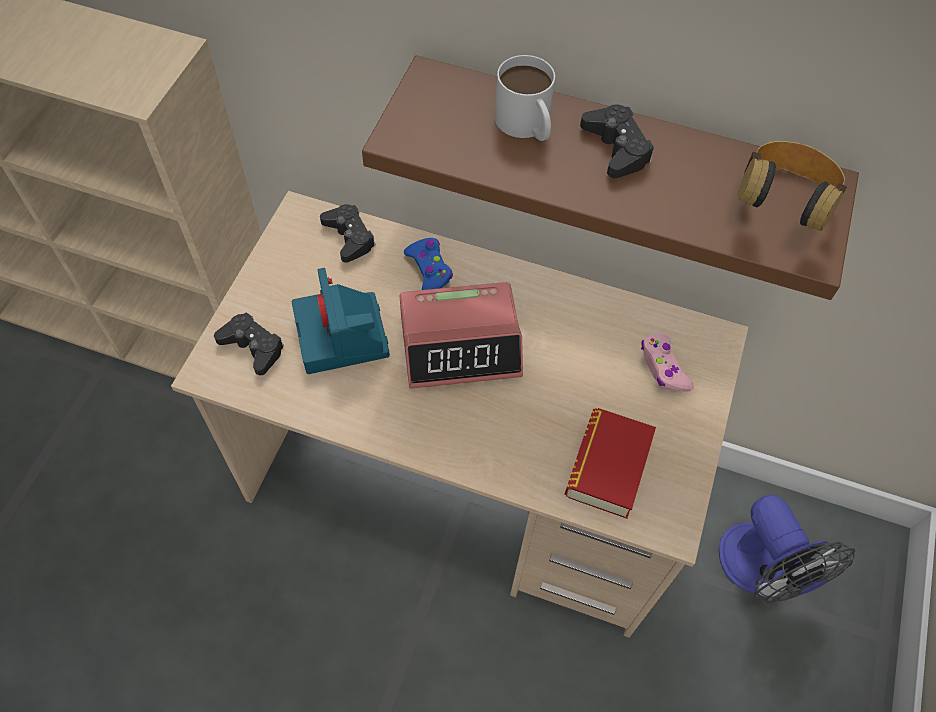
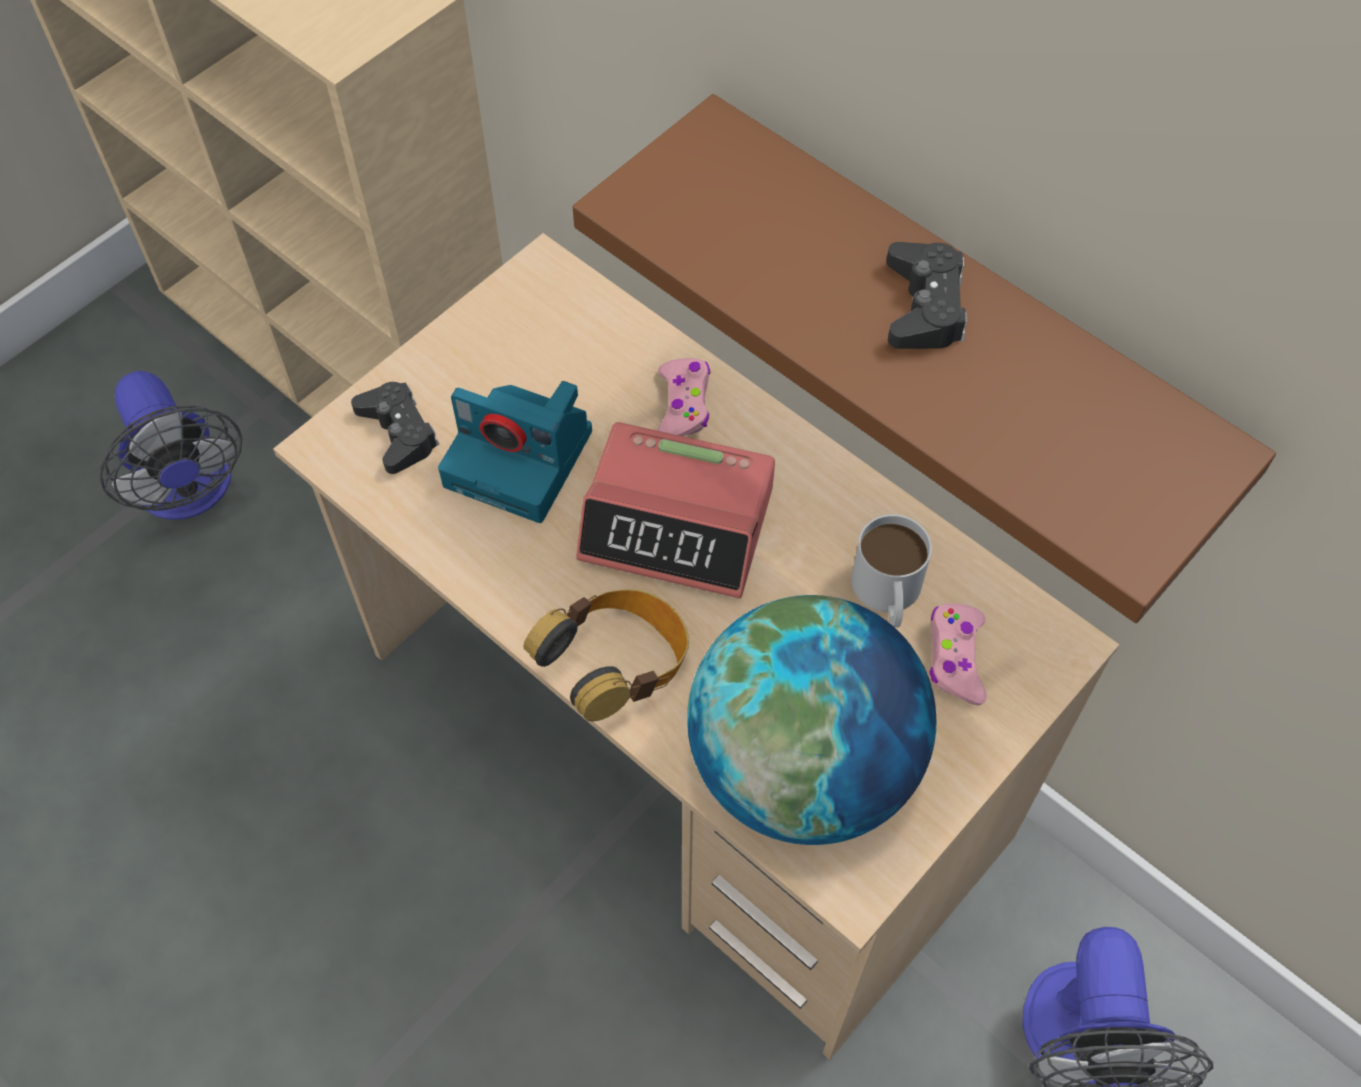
camera: 25 degrees right, 0 degrees up
(73, 441) = (190, 492): none -> fan
(343, 336) = (522, 458): camera -> camera turned 75 degrees counterclockwise
(349, 237) = (595, 324): black game controller -> none
(429, 270) = (683, 406): blue game controller -> pink game controller
(527, 125) = (813, 237): white mug -> white mug (888, 594)
(608, 466) = (802, 767): book -> globe
(781, 204) = (1125, 462): headphones -> headphones (617, 668)

